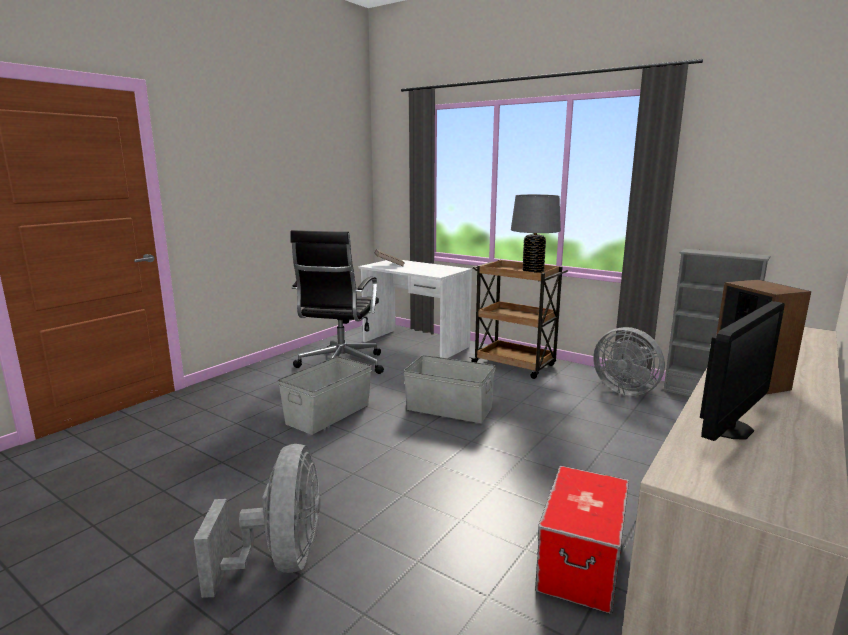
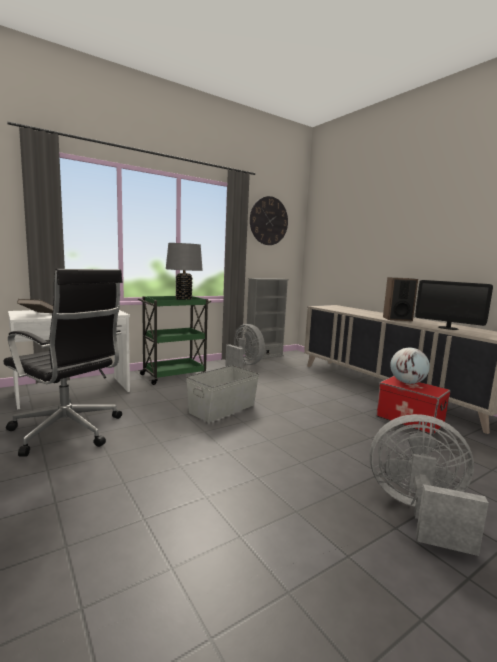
camera: 70 degrees left, 5 degrees down
(329, 414) = (182, 455): grey storage box -> none
(515, 365) = (174, 375): brown cart -> green cart
(595, 493) = (407, 382): none -> globe
(625, 390) = (244, 365): grey fan -> grey fan turned 105 degrees counterclockwise
(729, 428) = (448, 328): monitor -> monitor turned 150 degrees clockwise
(750, 141) = (269, 221): none -> wall clock

